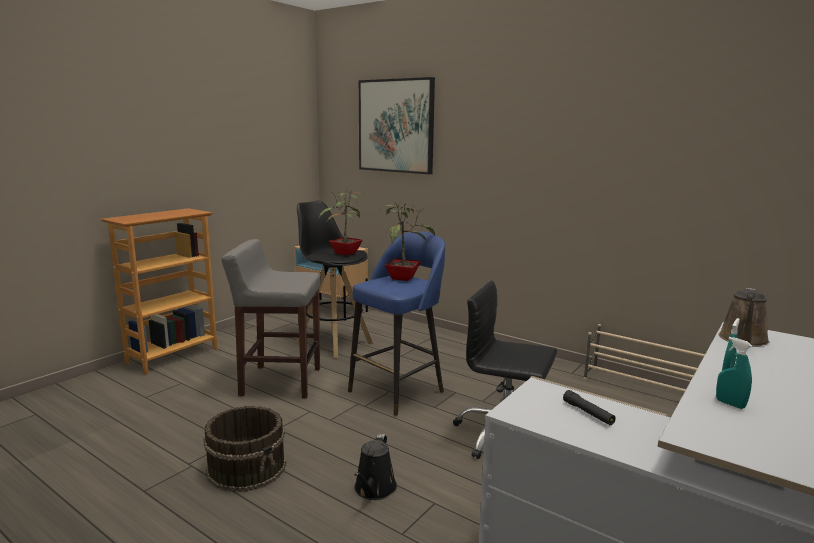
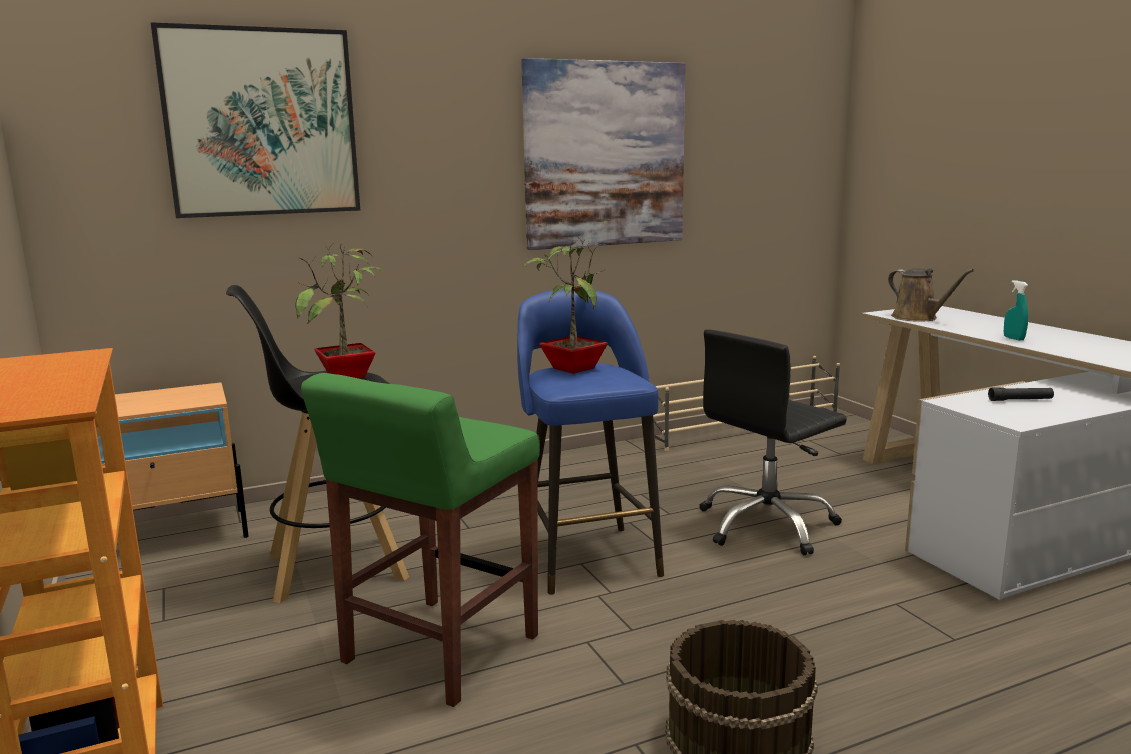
camera: 60 degrees left, 0 degrees up
(279, 381) = (438, 651): grey stool -> green stool
(374, 490) = (852, 636): black watering can -> none
(585, 153) = (605, 155): none -> picture
(730, 404) = (1068, 347): turquoise spray bottle -> none

